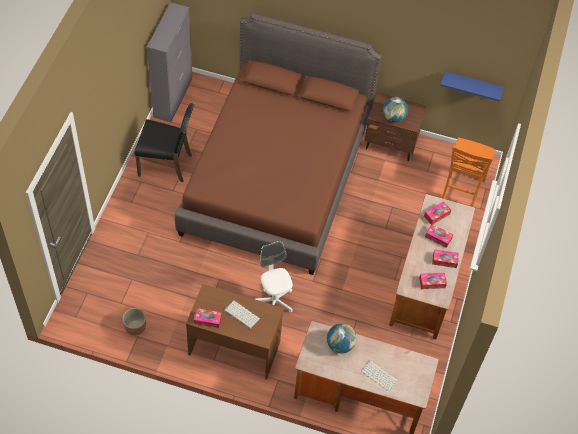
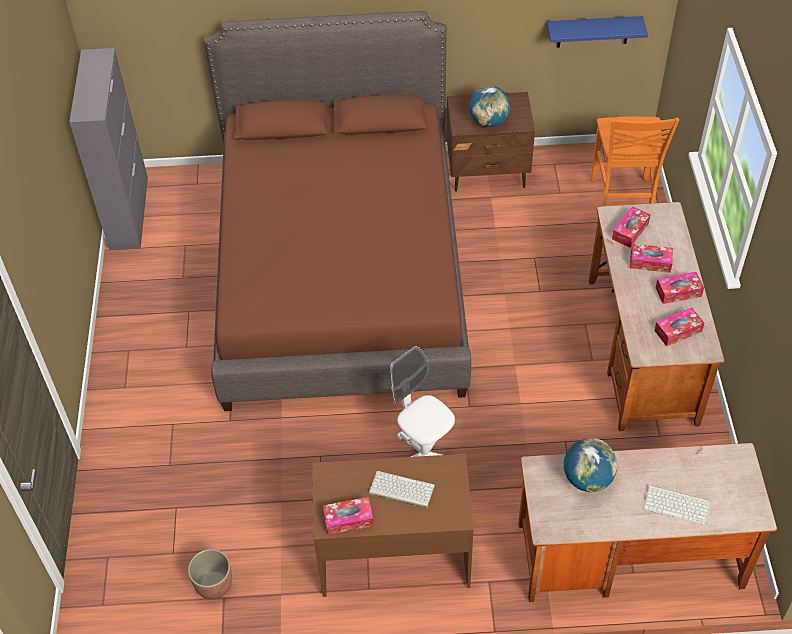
camera: 15 degrees left, 5 degrees down
(166, 164) = (159, 311): black chair -> none

